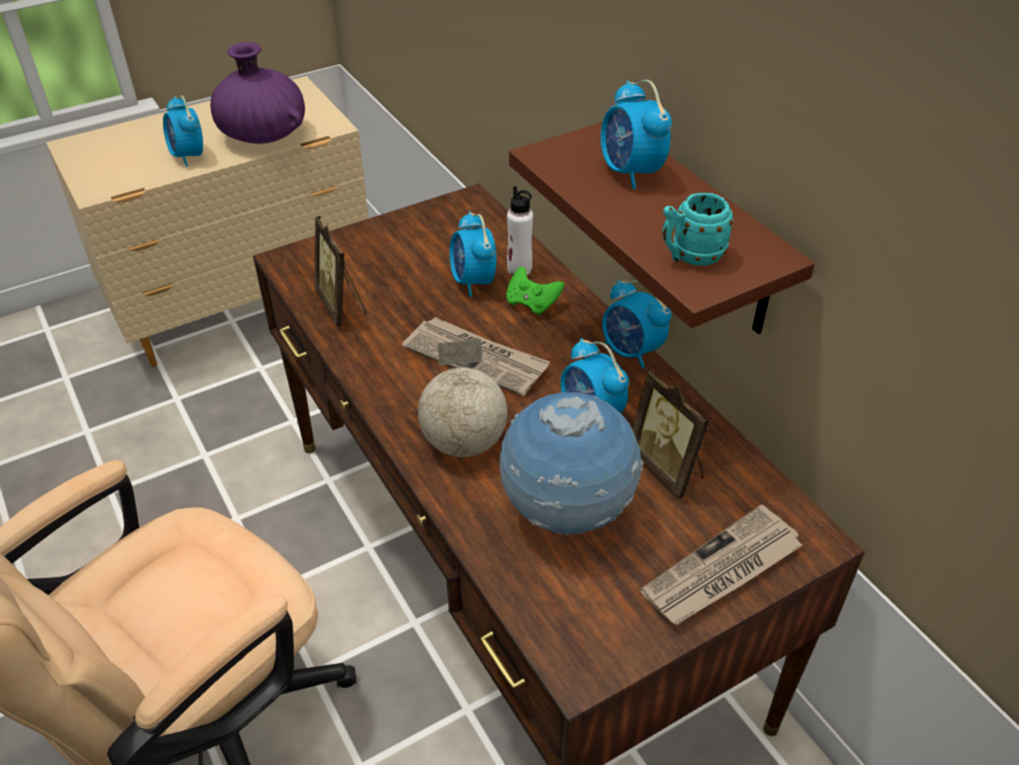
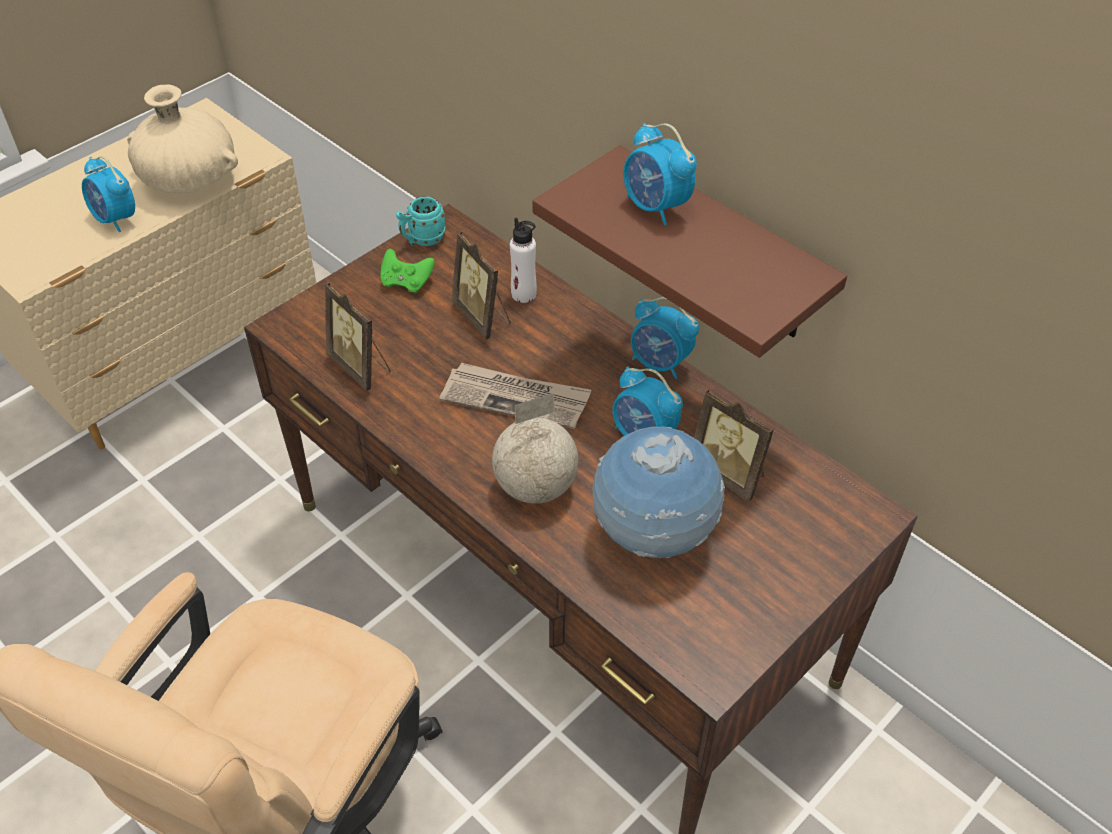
camera: 15 degrees left, 5 degrees up
(263, 136) = (189, 181): purple vase -> beige vase
(473, 282) = (483, 316): alarm clock -> picture frame
(532, 303) = (549, 330): green game controller -> green game controller (406, 282)
(690, 257) = (739, 288): turquoise mug -> turquoise mug (422, 240)
(722, 571) = (804, 559): newspaper -> none

